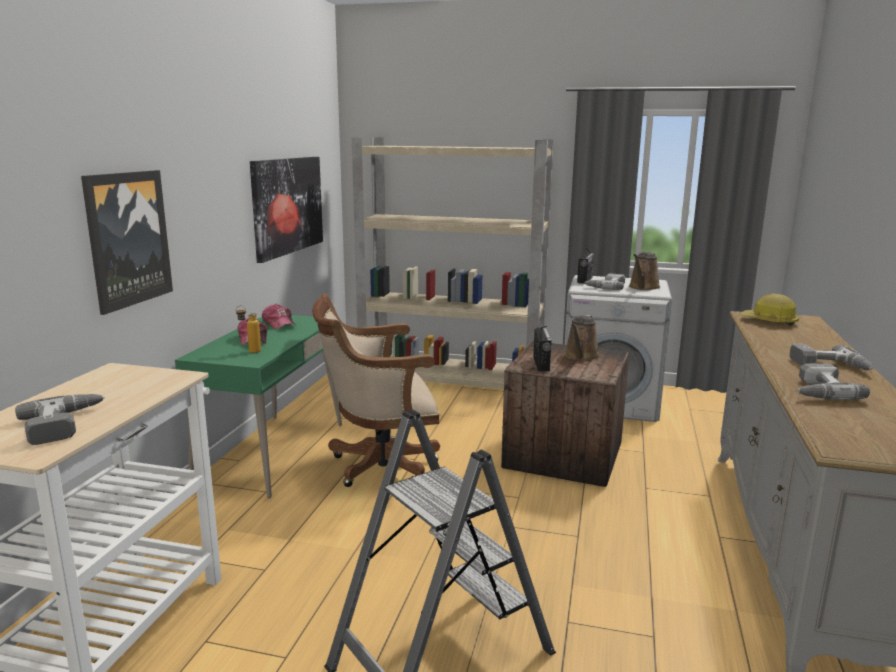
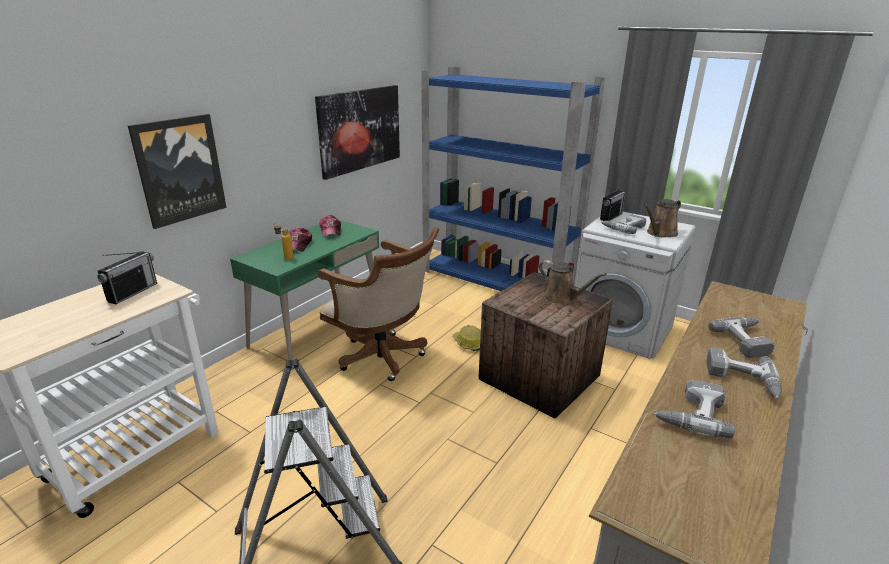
camera: 20 degrees right, 10 degrees up
(65, 424) = (57, 329): power drill -> power drill (747, 341)
(378, 467) = (384, 358): office chair -> office chair turned 150 degrees counterclockwise
(451, 377) = (497, 280): beige bookcase -> blue bookcase
(541, 364) = (518, 301): radio -> radio (132, 292)
(581, 356) = (561, 298): brown watering can -> brown watering can turned 90 degrees counterclockwise
(769, 321) = (739, 303): hard hat -> hard hat (468, 343)

